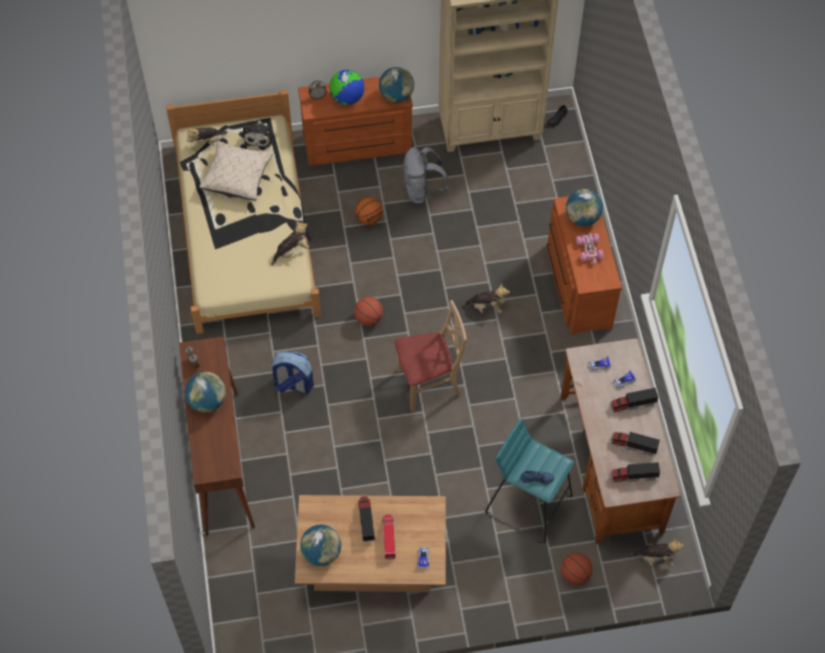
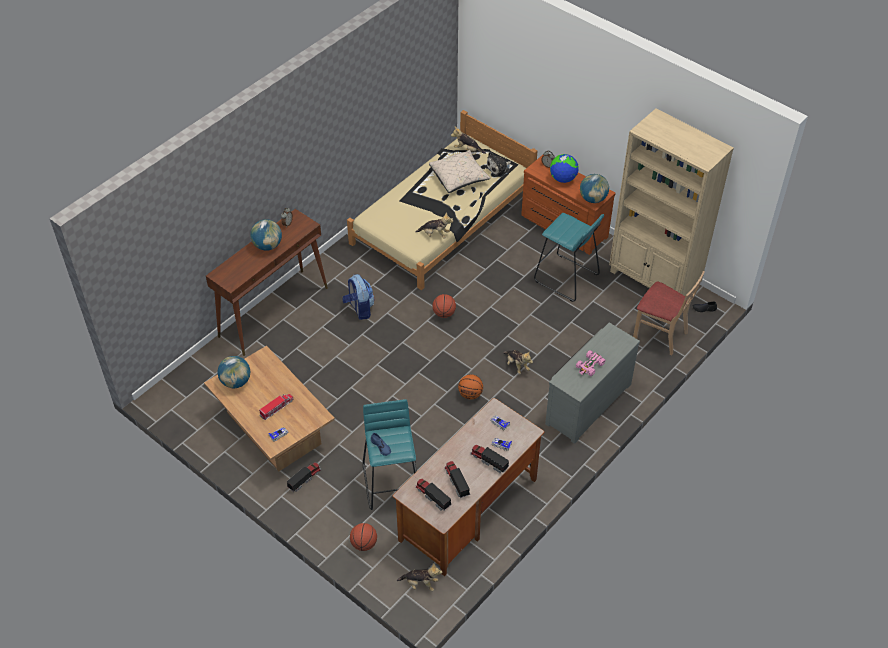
camera: 50 degrees right, 10 degrees down
(366, 520) = (279, 389): toy truck -> toy truck (304, 479)
(369, 218) = (516, 267): basketball -> basketball (470, 394)
(422, 191) = (566, 278): grey backpack -> turquoise stool
(429, 384) = (428, 373): beige chair -> beige chair (660, 335)
(576, 286) = (586, 402): brown dresser -> grey dresser
(582, 218) = (611, 346): globe -> none
(655, 558) = (420, 583): plush toy -> plush toy turned 45 degrees counterclockwise

